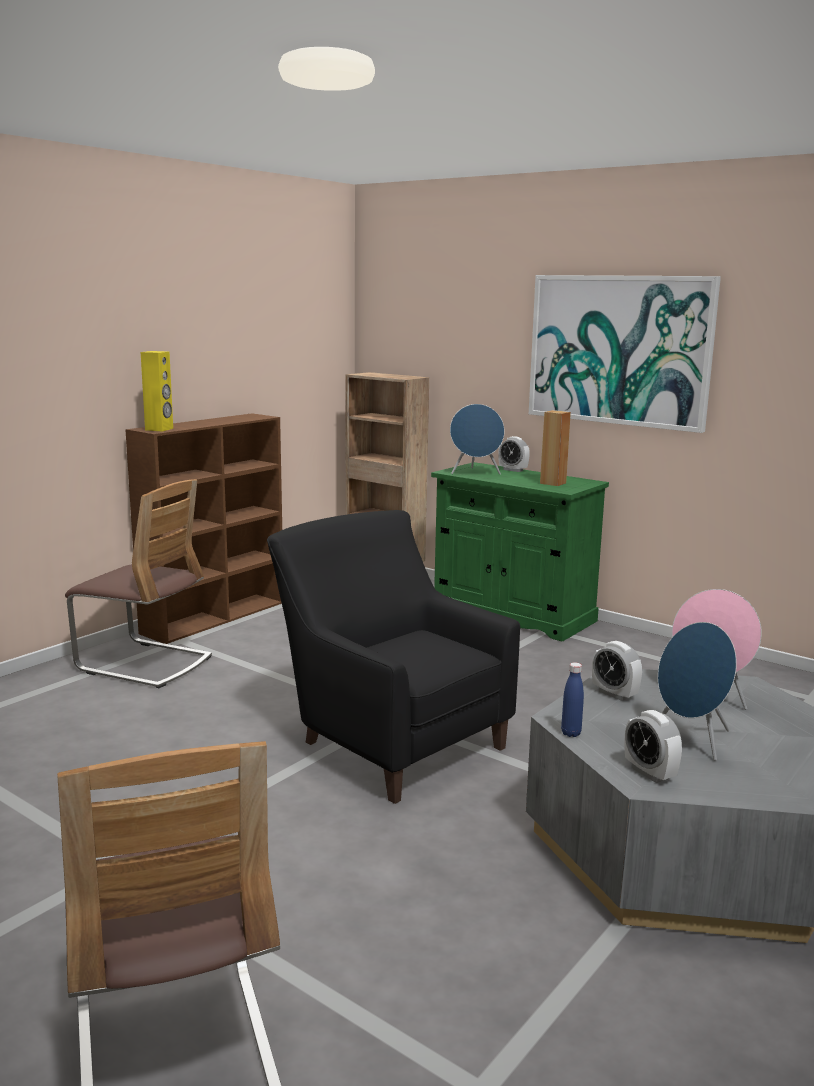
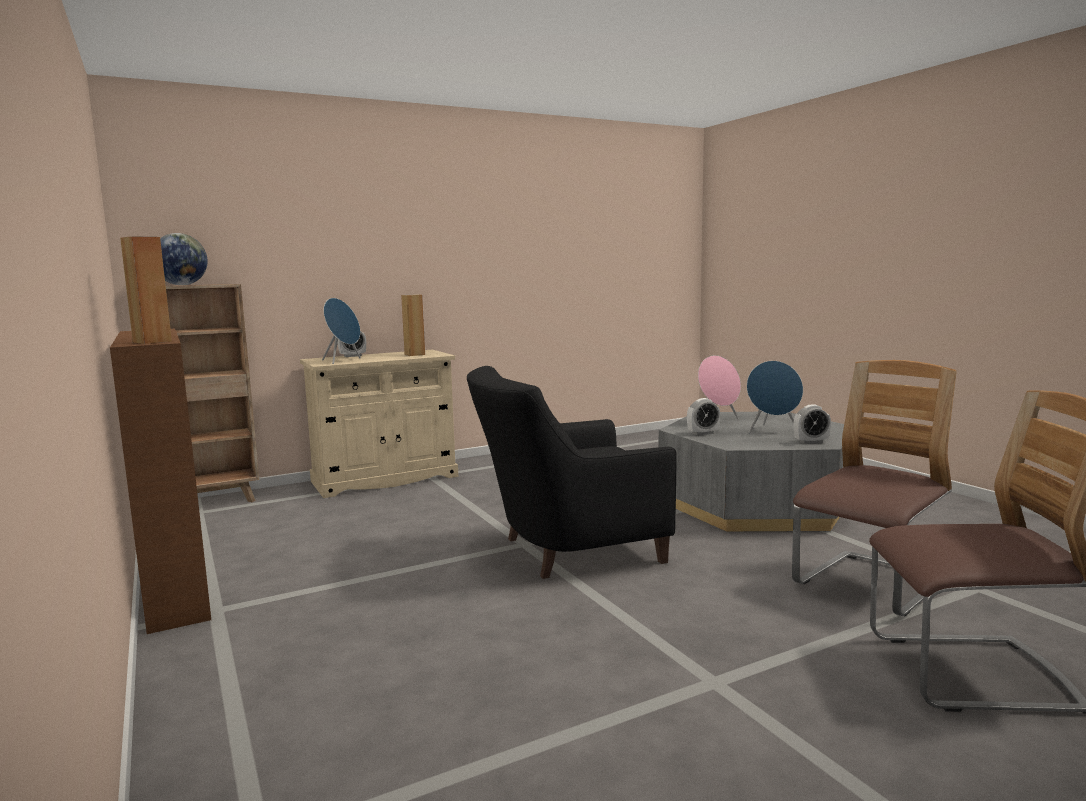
camera: 65 degrees left, 5 degrees down
(144, 663) = (253, 637): chair -> chair (869, 585)
(159, 429) = (153, 341): yellow speaker -> brown speaker
(377, 375) = (182, 285): none -> globe
(512, 614) = (385, 479): green cabinet -> beige cabinet
(571, 733) = (755, 446): blue bottle -> none
(619, 350) = (426, 245): picture -> none

